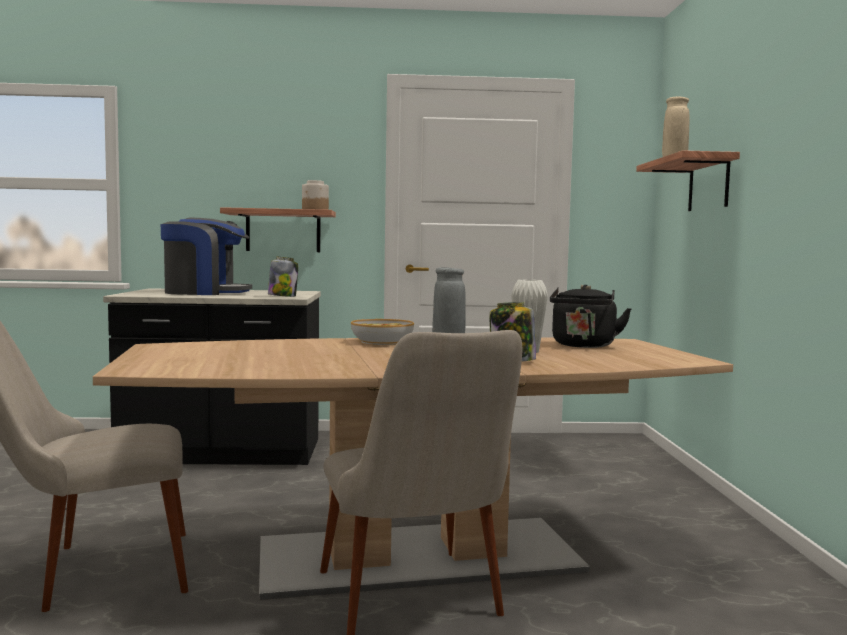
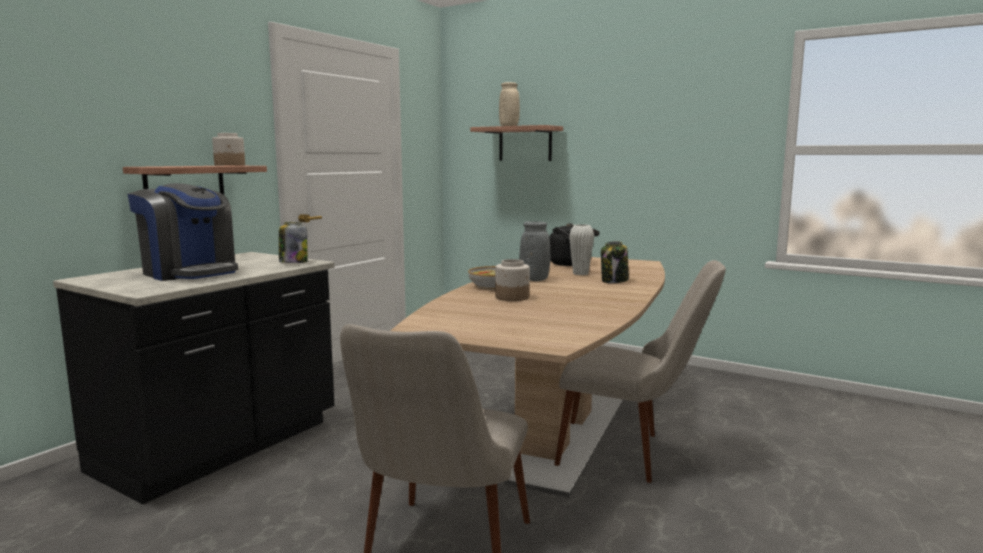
camera: 55 degrees left, 5 degrees up
(205, 292) = (190, 272): coffee machine -> coffee machine turned 90 degrees clockwise
(336, 349) = (512, 297): none -> jar

